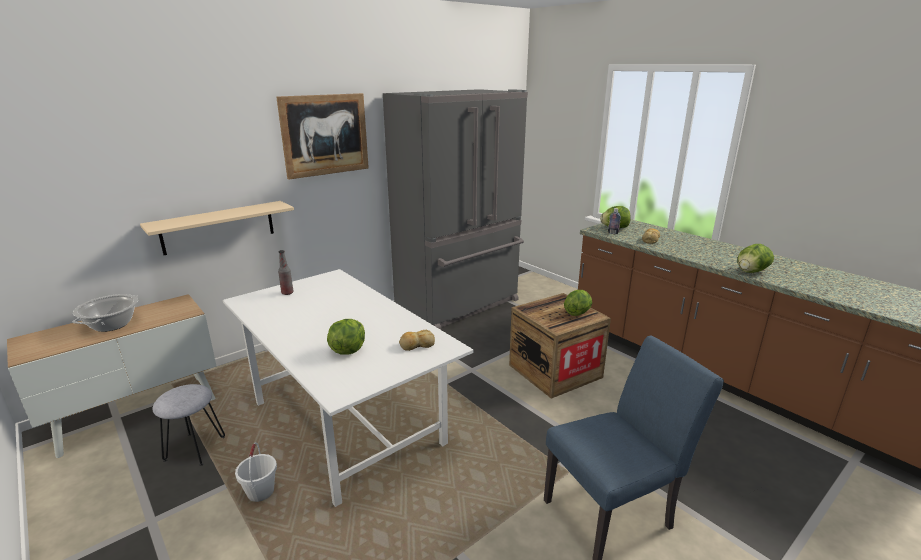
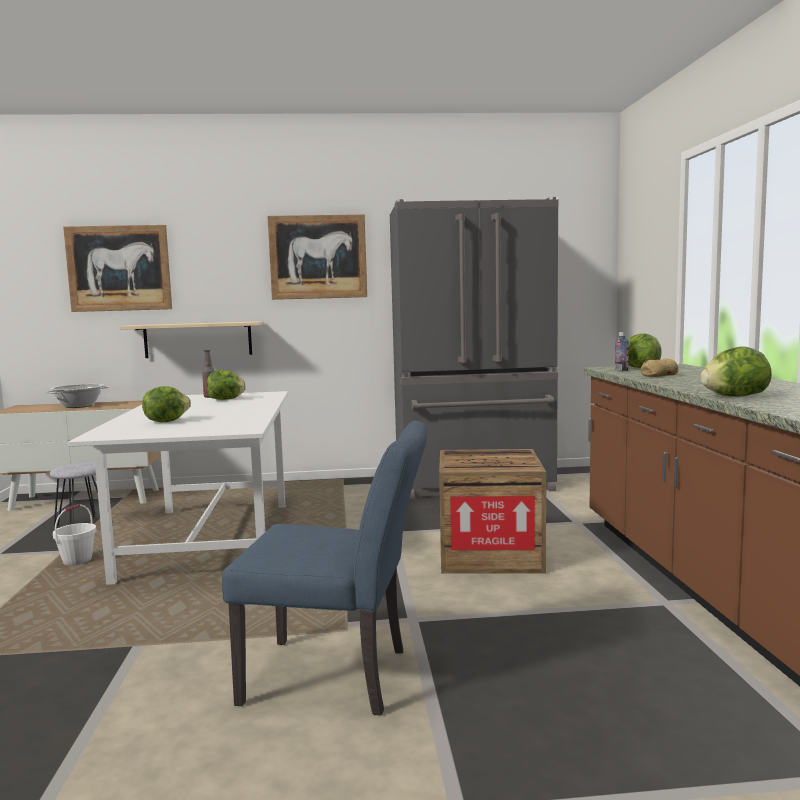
camera: 35 degrees right, 15 degrees down
(115, 162) = (119, 268): none -> picture
(416, 345) = (223, 425): bread -> none
(577, 313) = (510, 462): lettuce -> lettuce (226, 399)

